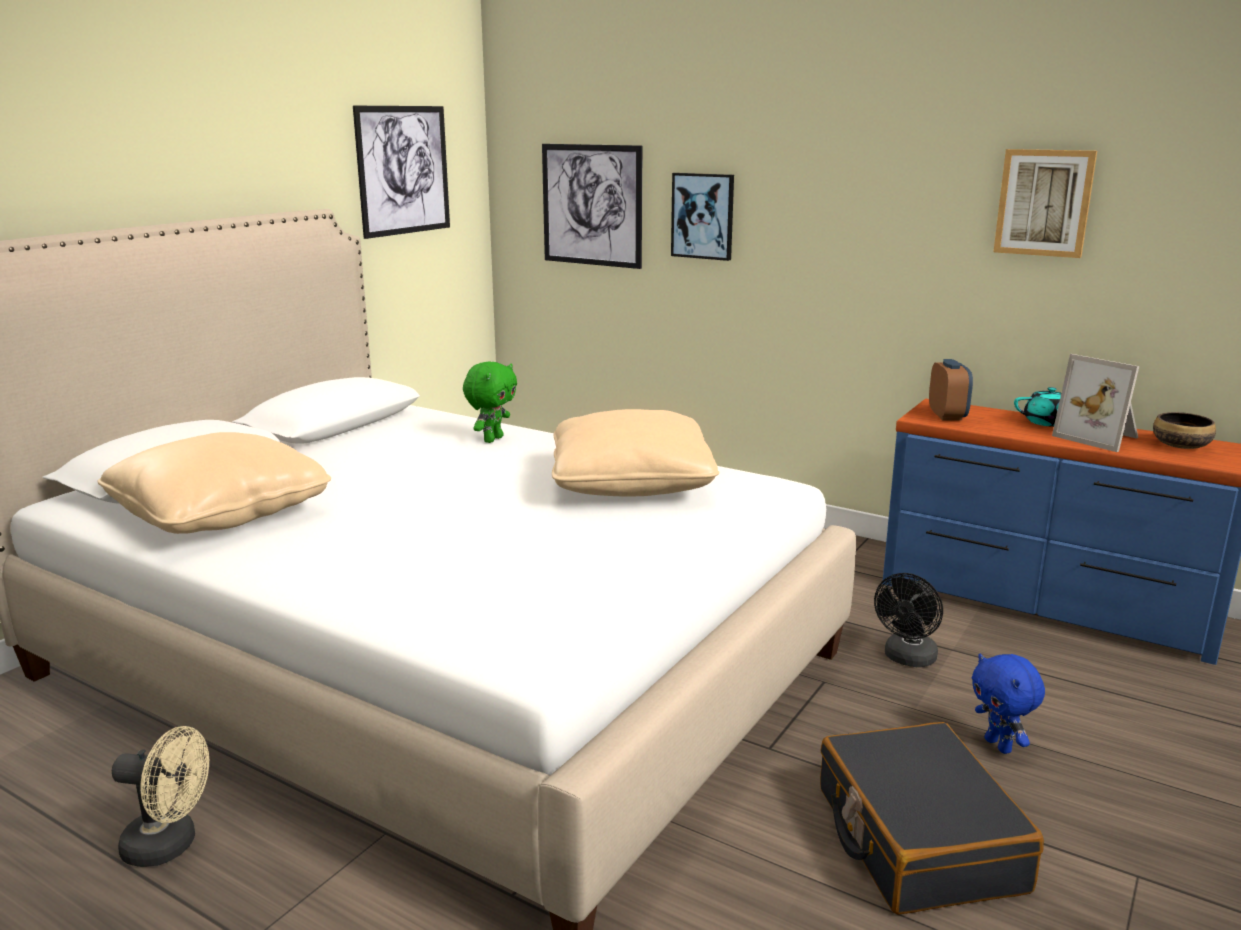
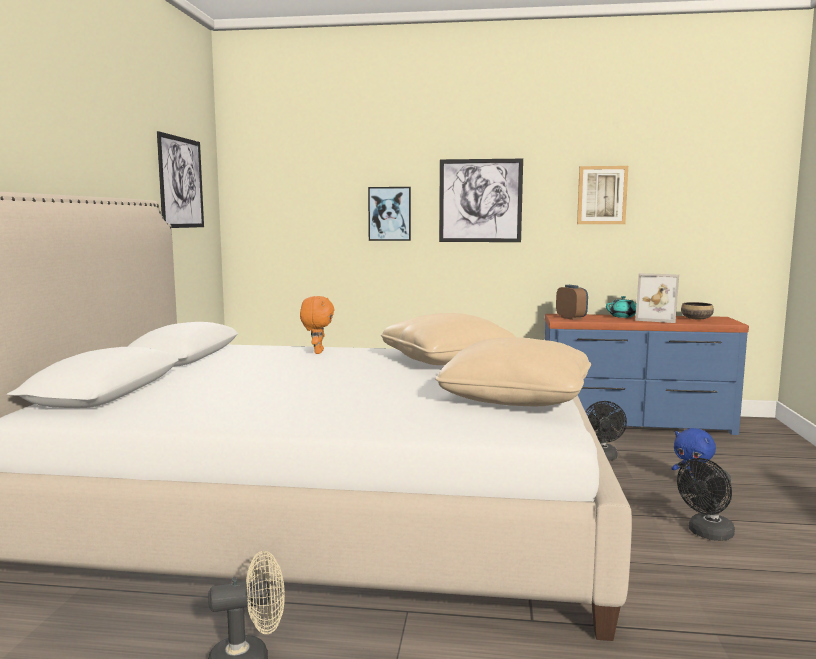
camera: 25 degrees left, 10 degrees down
(220, 514) = (188, 403): beige pillow -> beige pillow (517, 398)
(492, 439) = (317, 352): green plush toy -> orange plush toy
(592, 205) = (305, 211): picture -> picture (480, 200)
(917, 839) = (707, 534): black suitcase -> black fan

